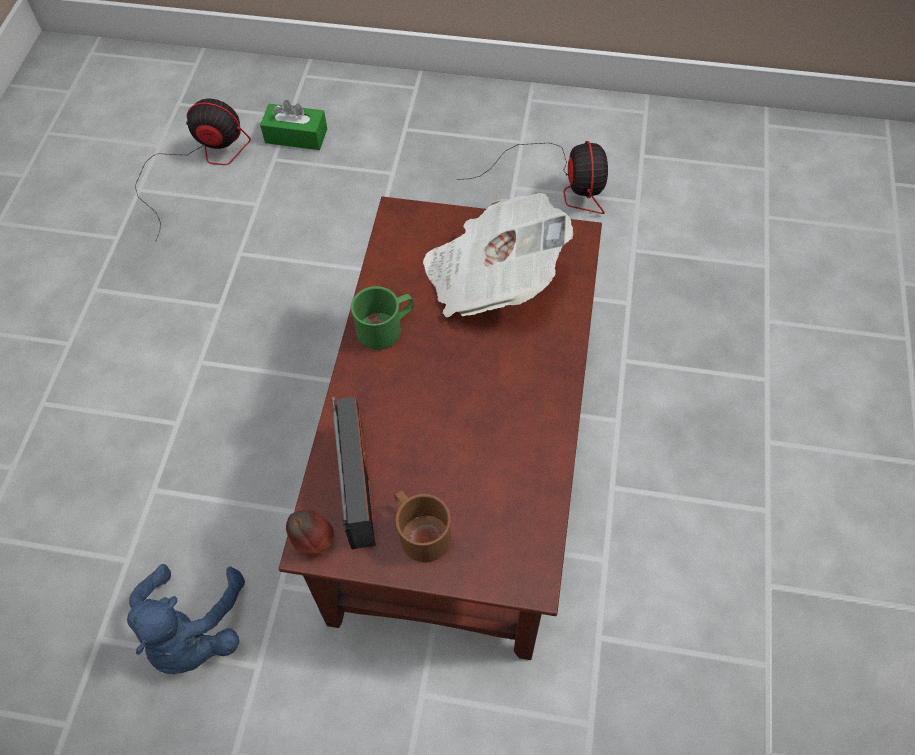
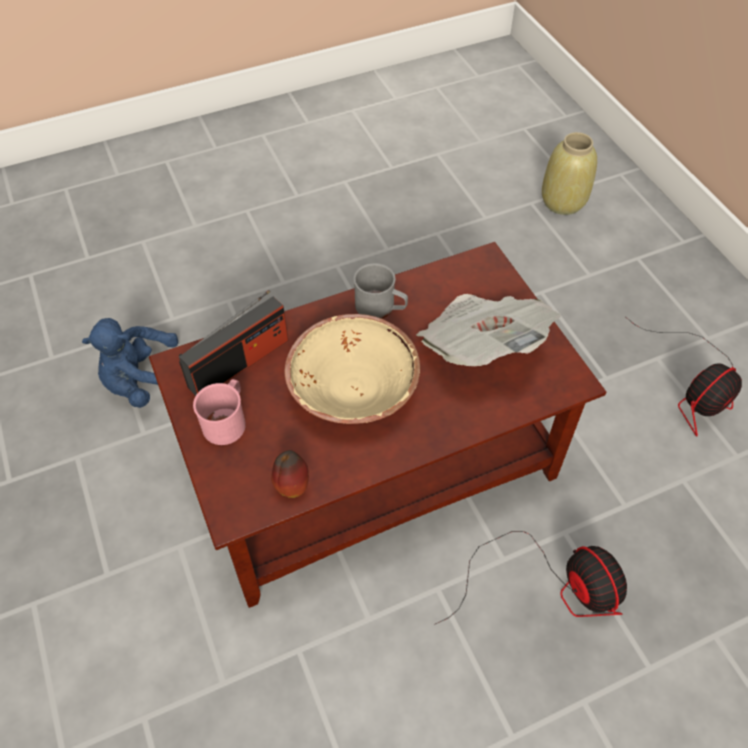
camera: 55 degrees right, 5 degrees down
(199, 164) = (487, 169): fan -> fan (551, 585)
(296, 136) = (563, 202): green tissue box -> beige vase
(313, 541) = (179, 363): apple -> apple (292, 485)
(386, 328) = (380, 307): green mug -> grey mug
(420, 531) = (227, 420): brown mug -> pink mug
(463, 402) = (354, 389): none -> beige bowl

